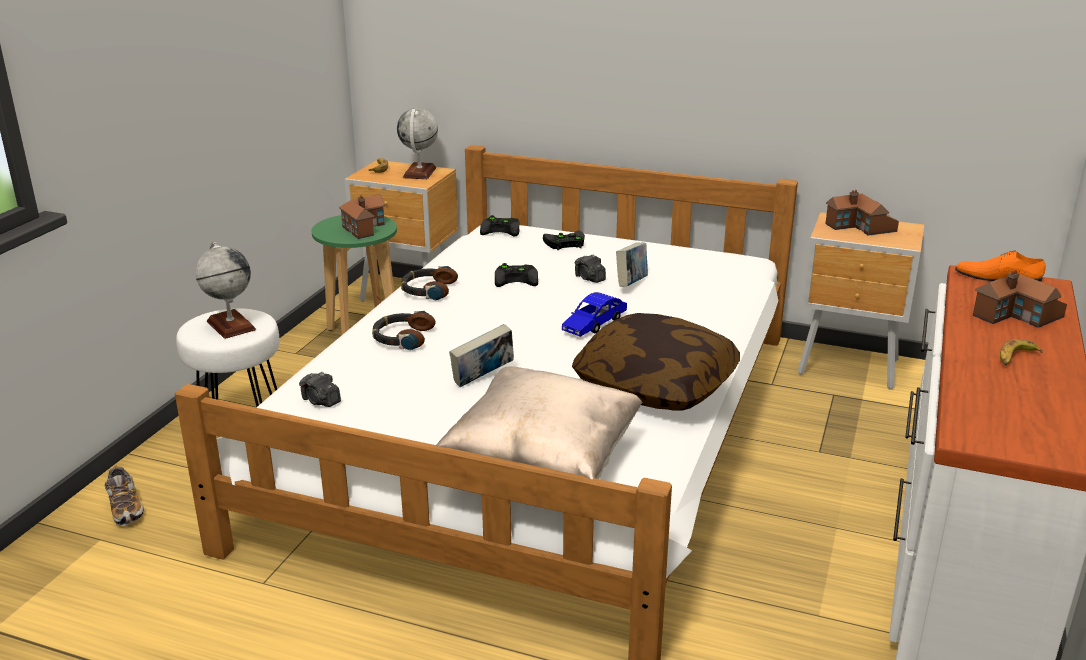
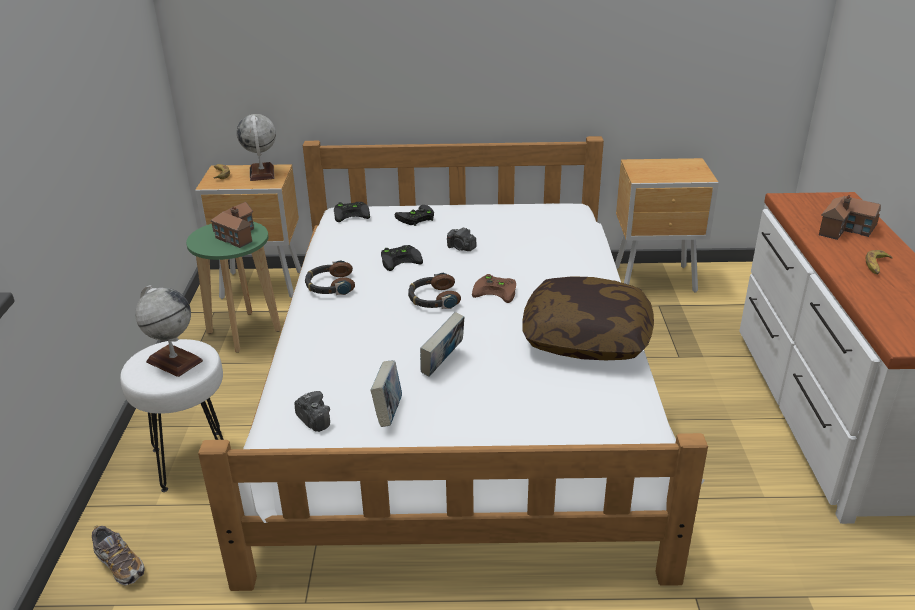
camera: 20 degrees left, 5 degrees up
(320, 401) = (313, 420): camera -> camera turned 150 degrees counterclockwise
(402, 337) = (341, 338): headphones -> headphones (433, 299)
(543, 464) = (551, 434): beige pillow -> none
(594, 324) = (497, 291): blue toy car -> brown game controller
(631, 284) = (499, 247): book -> book (388, 413)
(860, 227) = (660, 168): toy house -> none
(997, 277) = (807, 198): orange shoe -> none

